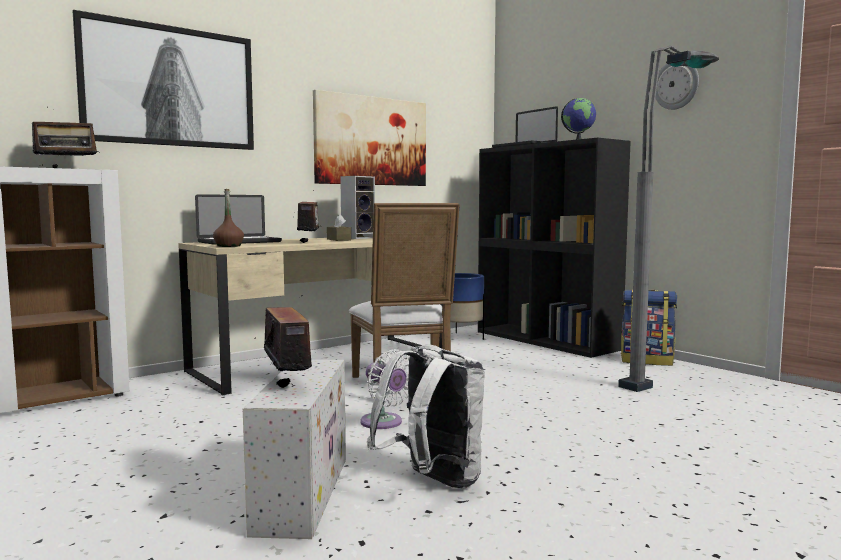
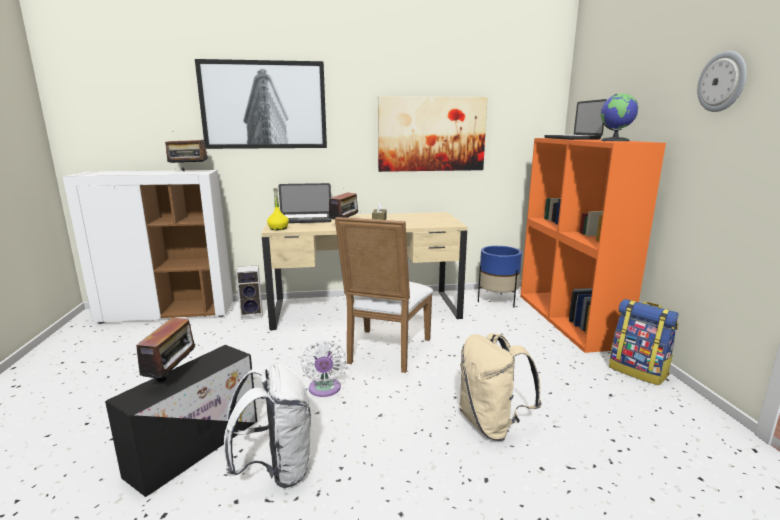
camera: 30 degrees right, 10 degrees up
(228, 246) = (278, 228): brown bottle -> yellow bottle
(303, 491) = (197, 446): white storage box -> black storage box
(358, 238) = (404, 217): speaker -> speaker (253, 314)
(546, 340) = (569, 319): black bookcase -> orange bookcase
(585, 410) = (492, 424): none -> beige backpack
(666, 379) = (626, 404): grey floor lamp -> none

